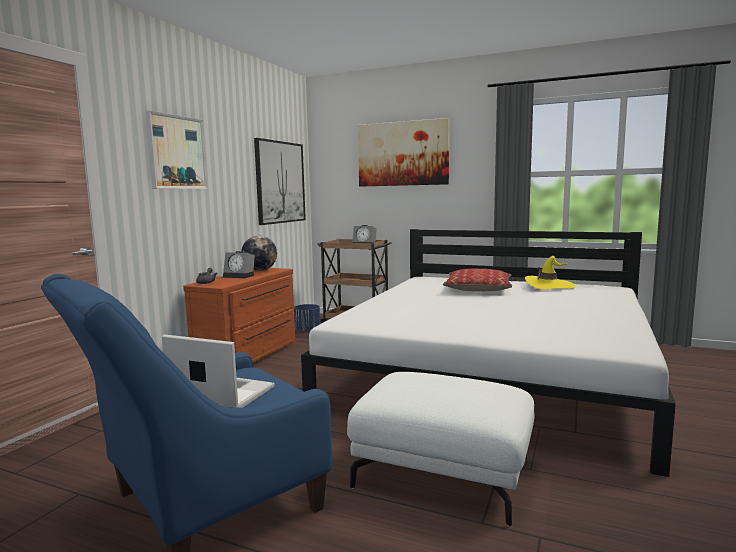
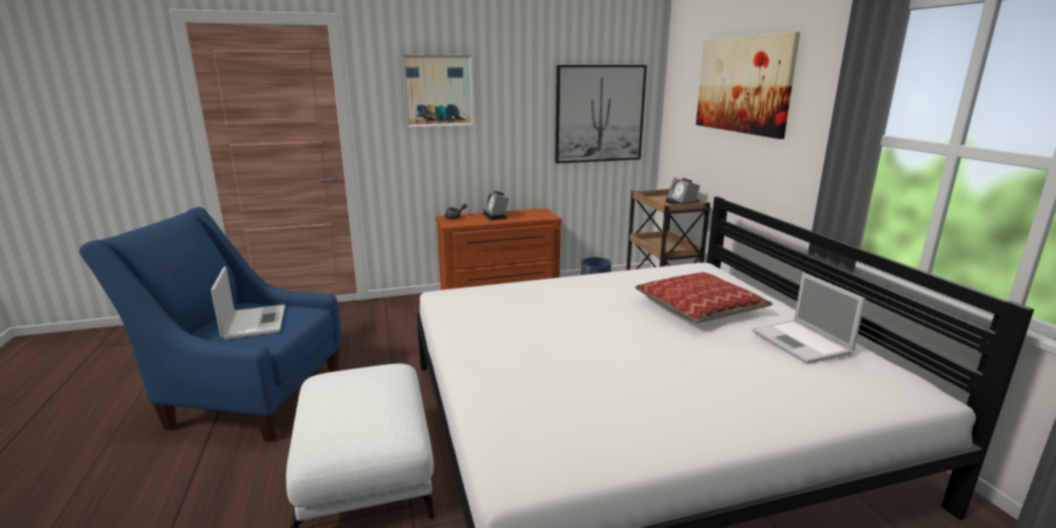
camera: 50 degrees right, 10 degrees up
(260, 270) = (530, 213): globe -> none
(549, 286) = (802, 343): yellow hat -> laptop

